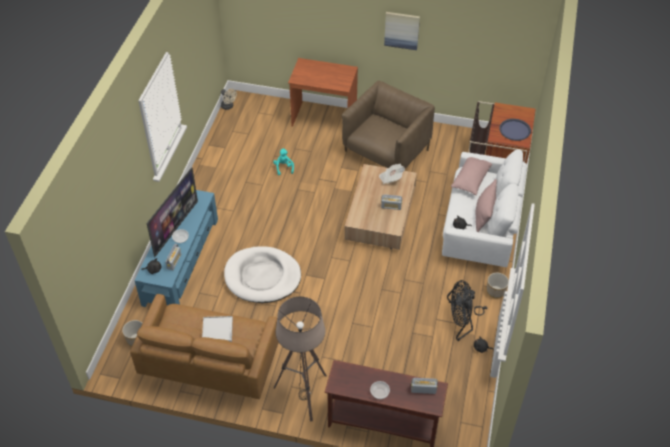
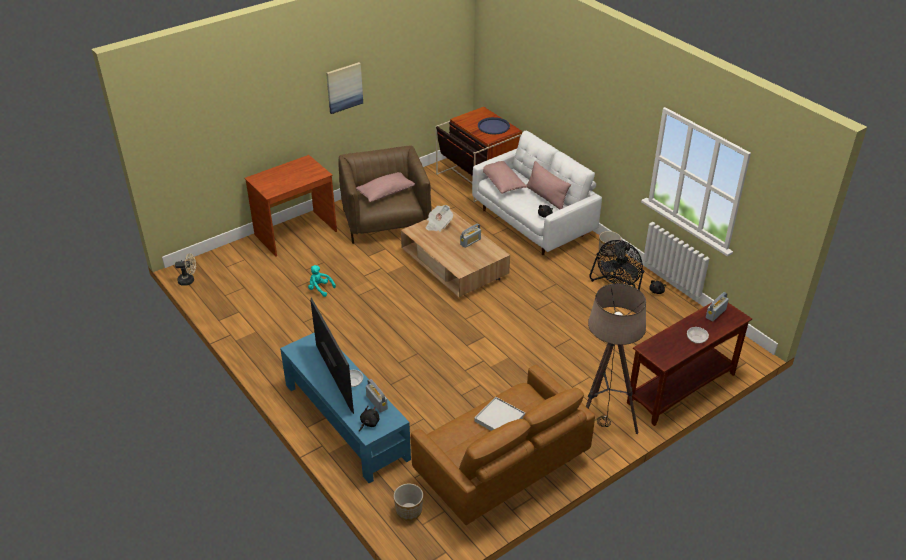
camera: 50 degrees left, 10 degrees down
(262, 277) = (436, 374): white dog bed -> none
(386, 129) = (385, 193): none -> pink pillow

